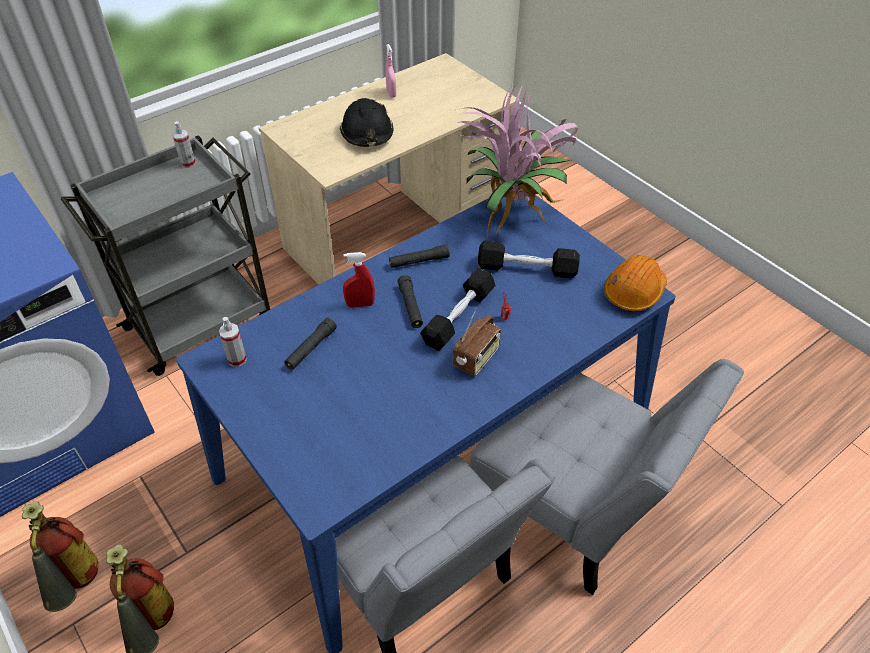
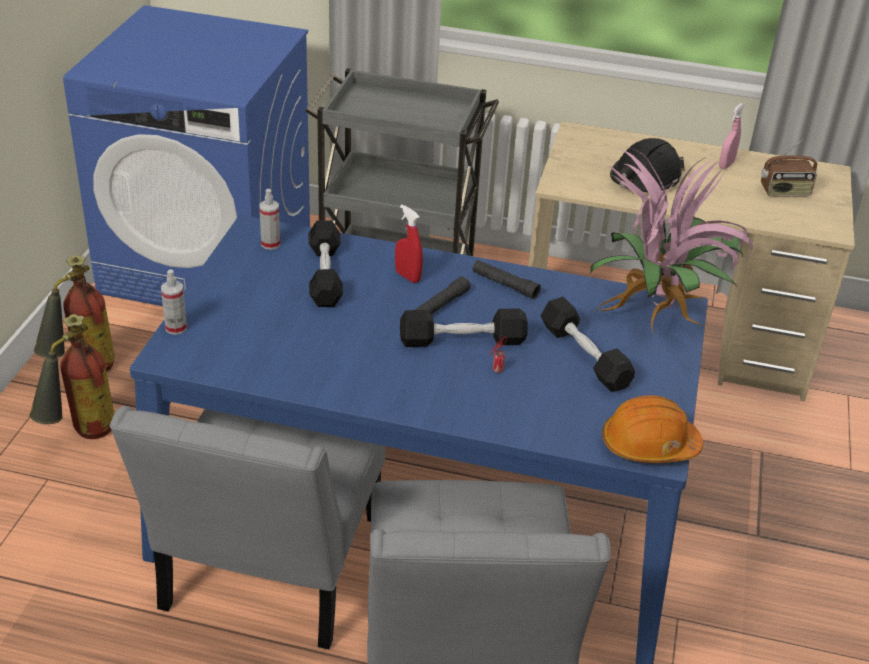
camera: 50 degrees right, 10 degrees down
(188, 163) = (453, 107): spray bottle -> spray bottle (176, 328)
(311, 348) = (325, 274): black flashlight -> black dumbbell
(477, 358) = (423, 374): radio -> radio (785, 192)

